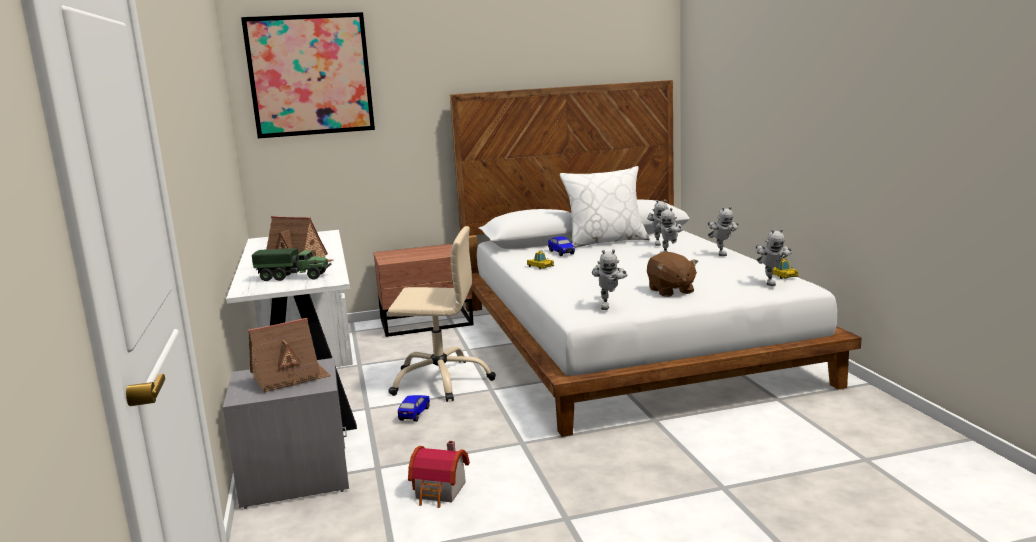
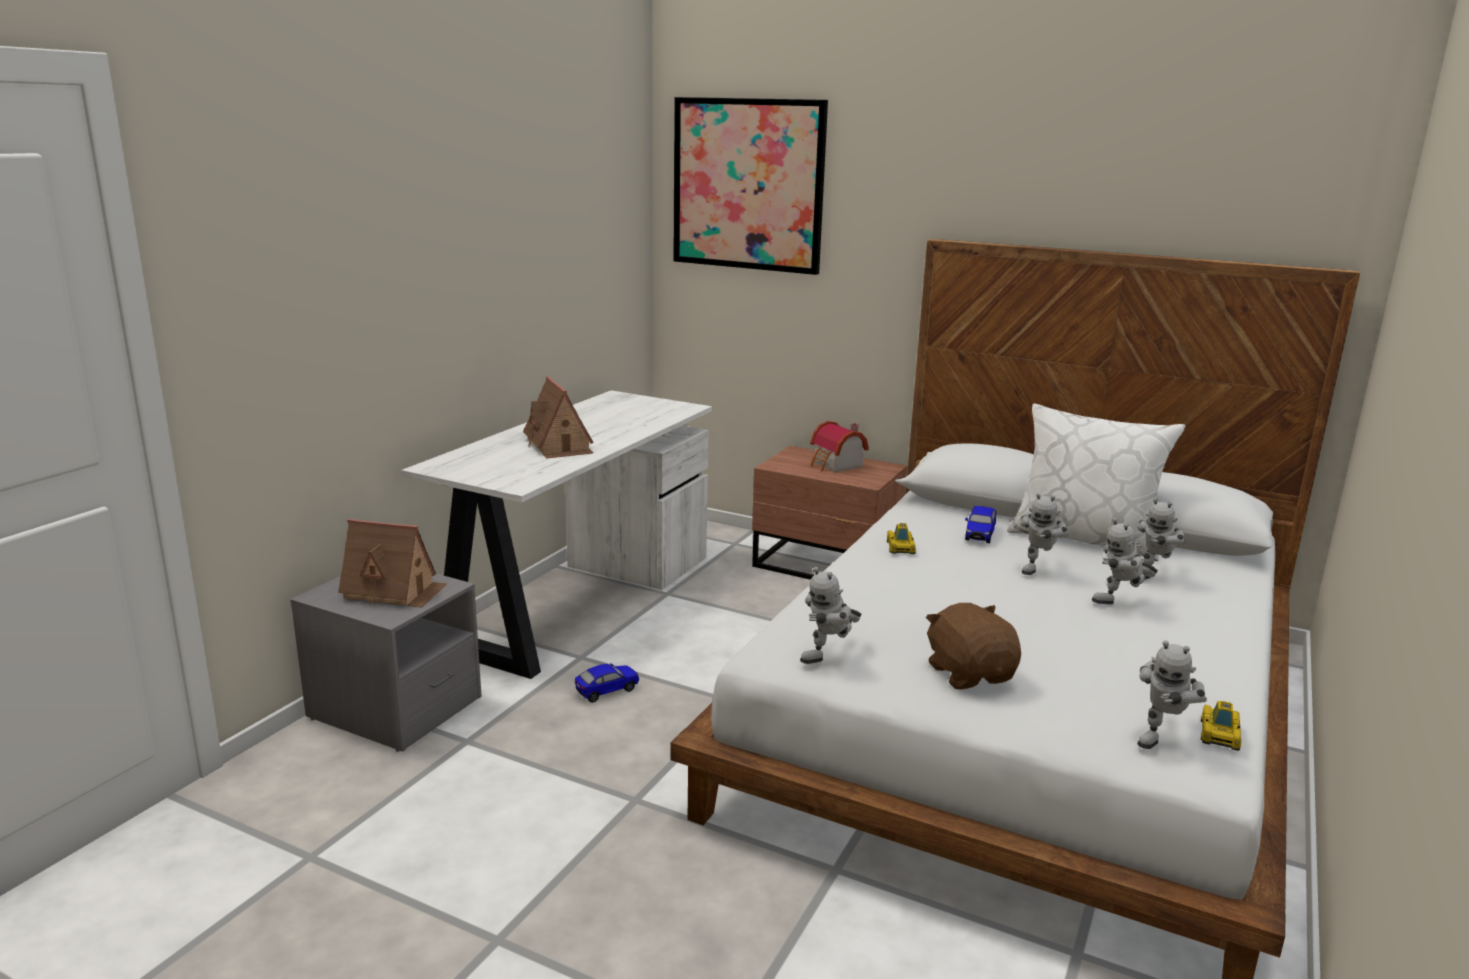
camera: 40 degrees right, 5 degrees up
(294, 277) = (508, 464): toy truck -> none
(441, 380) = (705, 659): beige office chair -> none
(441, 492) = (460, 812): toy house -> toy house (836, 465)
(670, 291) = (970, 674): brown plush toy -> brown plush toy turned 135 degrees clockwise
(721, 254) = (1214, 638): toy robot -> toy robot (1038, 569)

